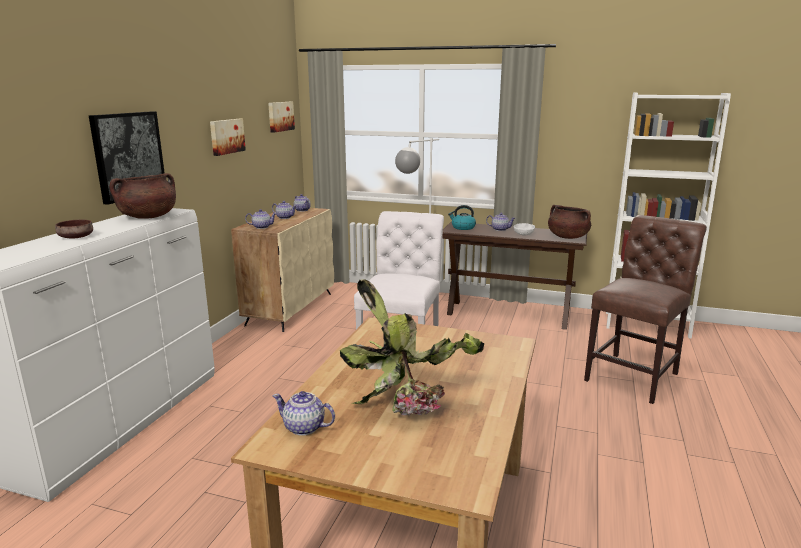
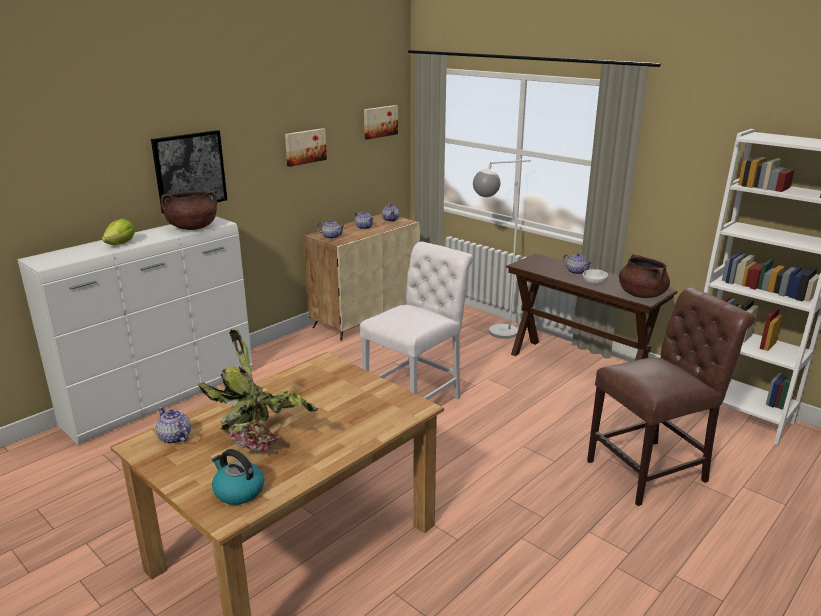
camera: 25 degrees right, 5 degrees up
(77, 237) = (121, 244): brown bowl -> lettuce
(462, 227) = (538, 263): kettle -> kettle (238, 491)

